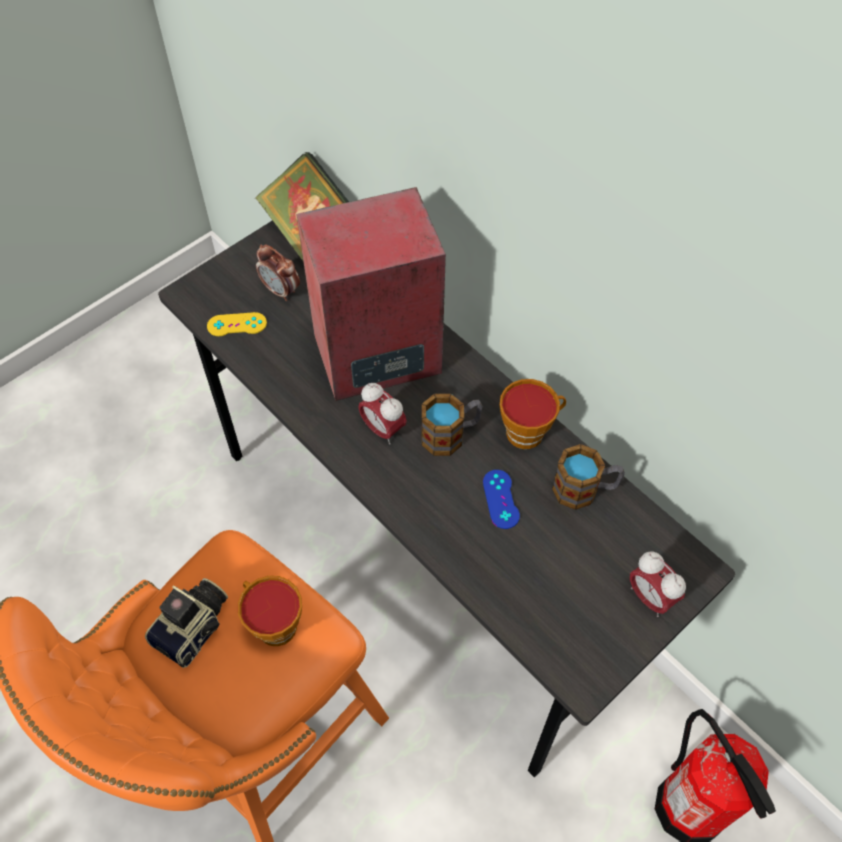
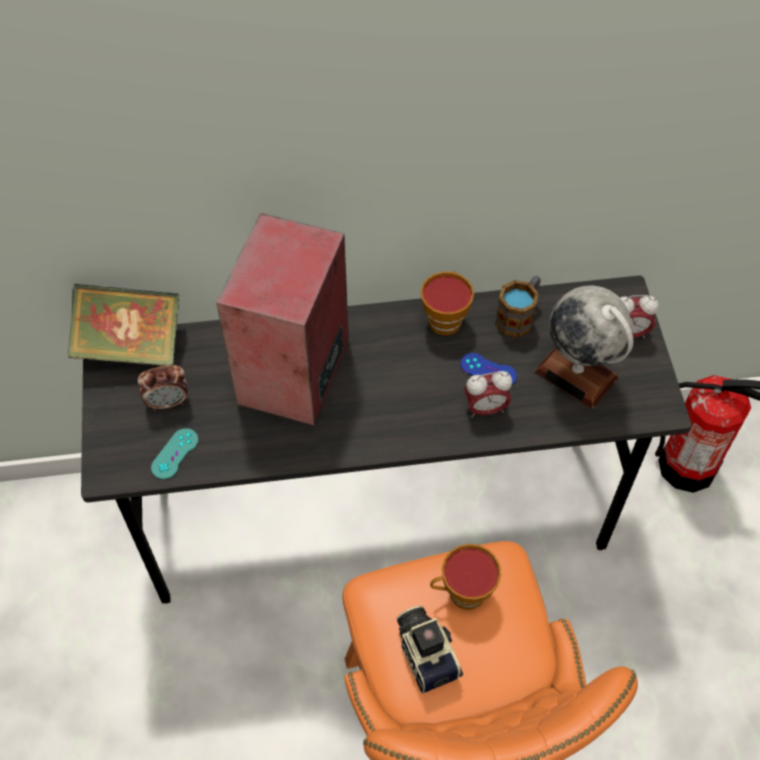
camera: 55 degrees left, 0 degrees up
(237, 324) = (175, 454): yellow game controller -> turquoise game controller
(383, 429) = (368, 408): alarm clock -> alarm clock (485, 408)
(451, 434) = (409, 367): mug -> none
(559, 578) = (576, 374): none -> globe

